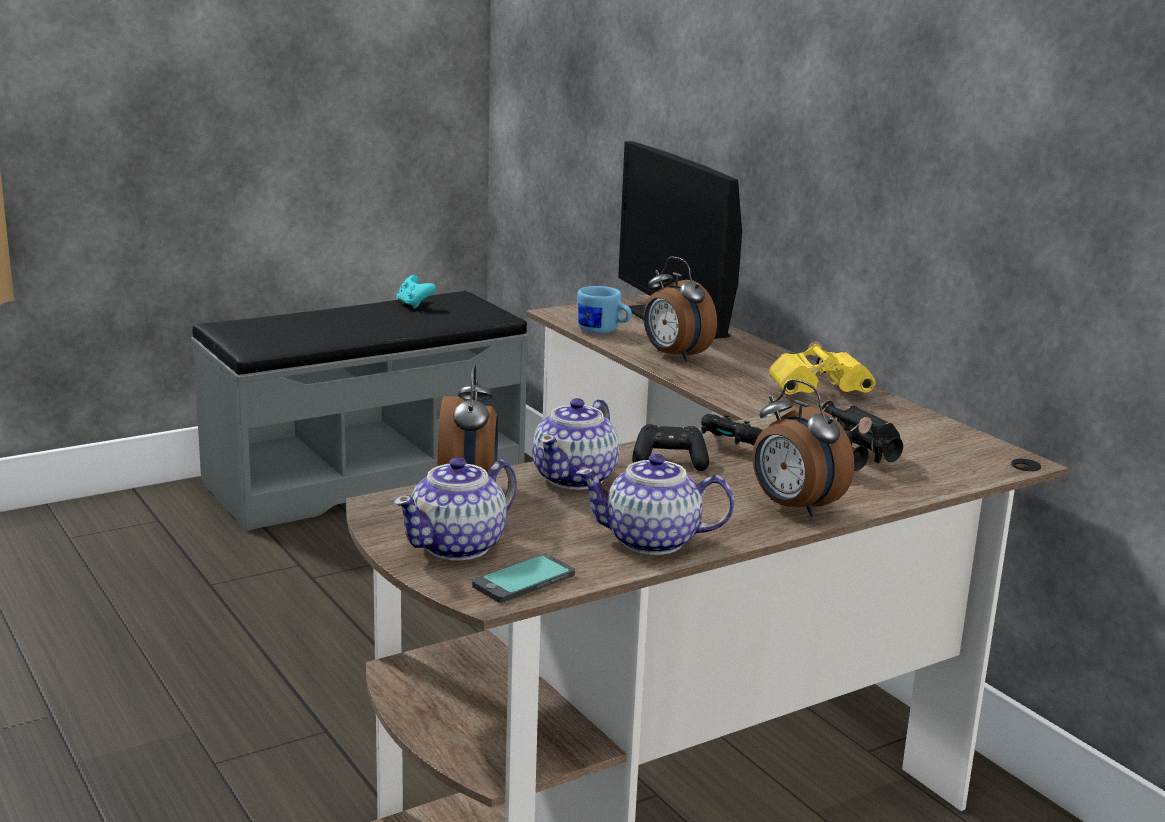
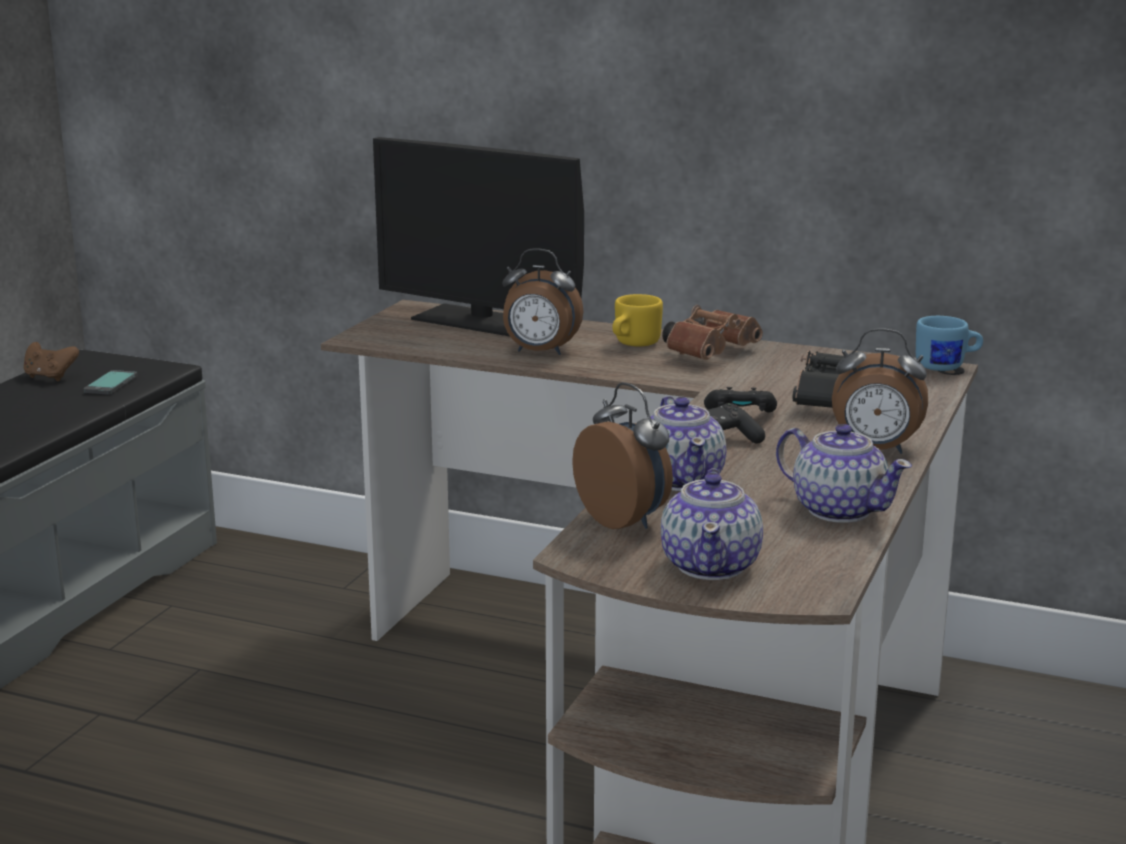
camera: 35 degrees left, 0 degrees up
(414, 304) = (50, 377): turquoise game controller -> brown game controller
(524, 581) = (815, 573): phone -> phone (111, 384)
(603, 332) = (435, 346): blue mug -> blue mug (947, 367)
(653, 541) = (838, 509): teapot -> teapot turned 105 degrees counterclockwise
(764, 368) = (632, 344): none -> yellow mug
(820, 392) = (711, 352): yellow binoculars -> brown binoculars

